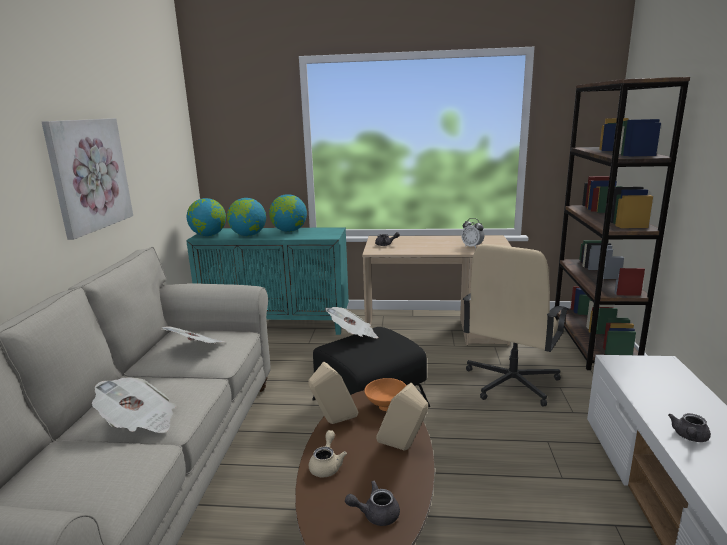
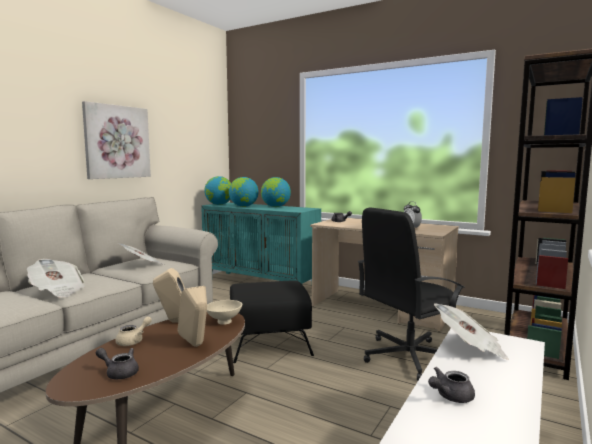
camera: 25 degrees right, 10 degrees down
(353, 335) = (264, 280): newspaper -> newspaper (470, 348)
(386, 407) = (223, 322): orange bowl -> beige bowl
(510, 382) = (407, 357): beige office chair -> black office chair

